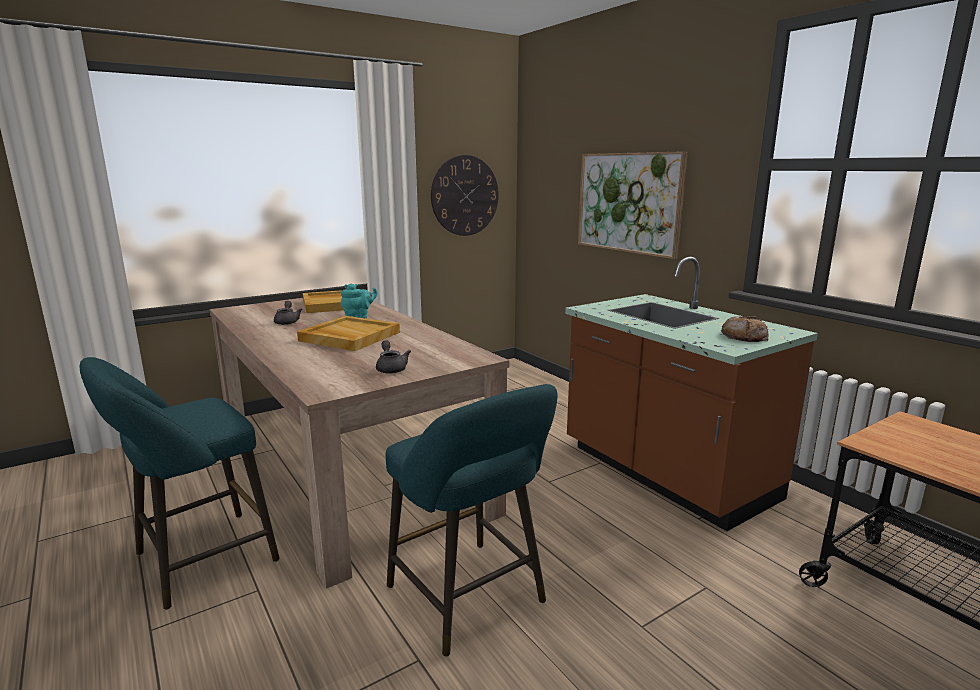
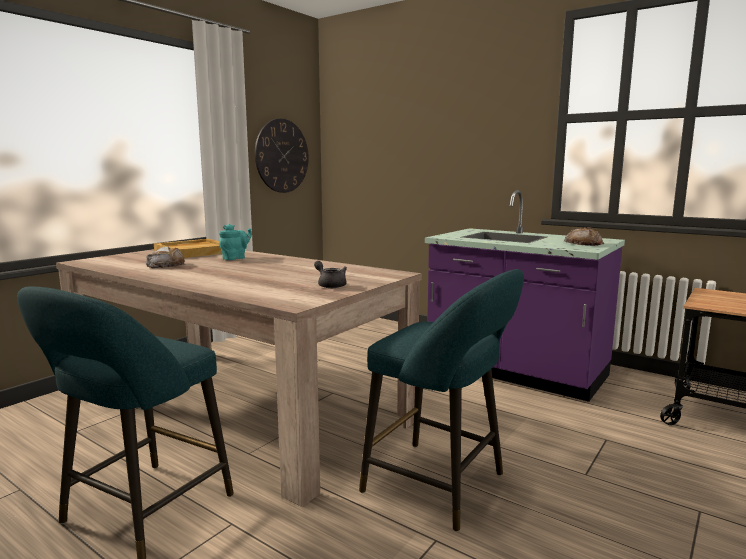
camera: 20 degrees left, 5 degrees down
(287, 322) = (166, 265): grey teapot -> bread
(349, 337) = (250, 270): beige tray -> none
(628, 202) = (440, 156): picture -> none
(665, 474) = (515, 371): brown counter -> purple counter

